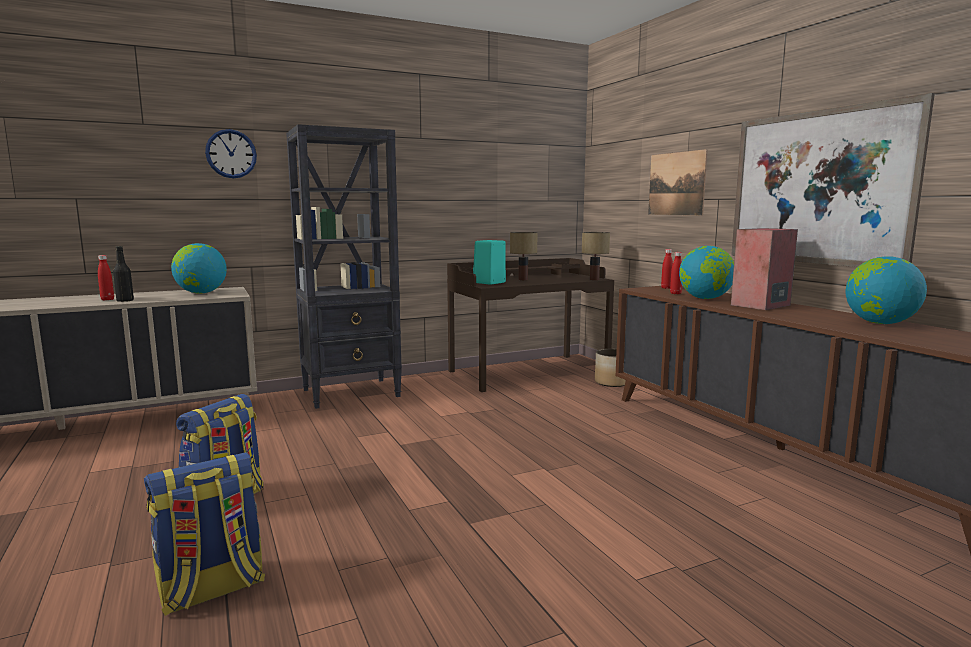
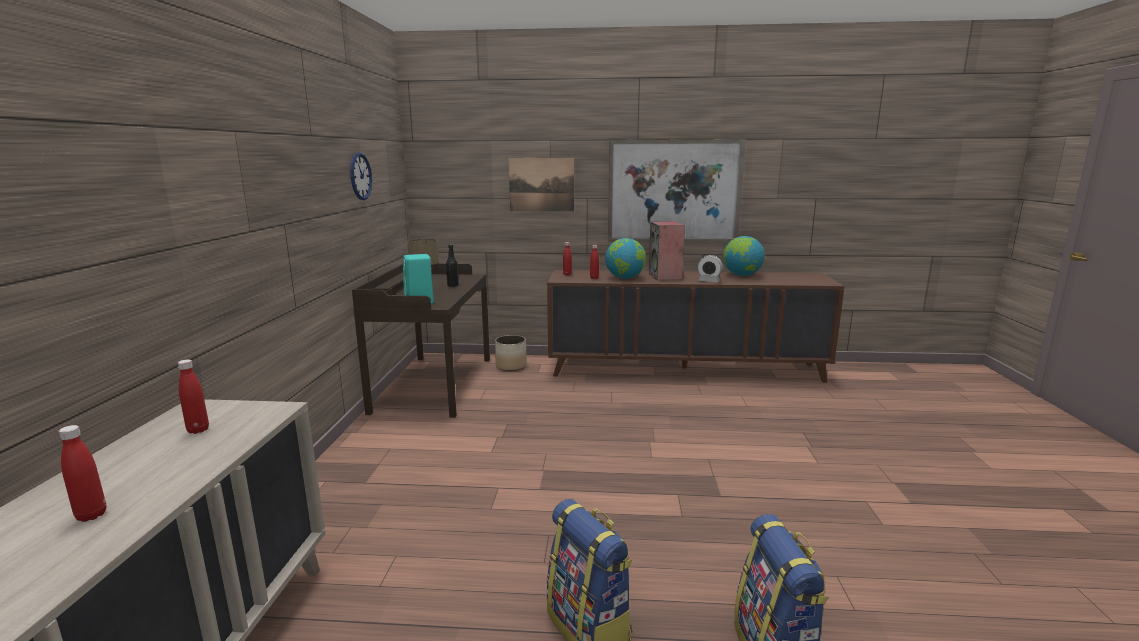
camera: 60 degrees left, 5 degrees up
(125, 301) = (155, 496): black bottle -> black bottle (453, 285)
(201, 293) = (198, 430): globe -> red bottle
(231, 154) = (136, 172): wall clock -> wall clock (360, 176)
(352, 393) = (345, 483): black bookcase -> none
(593, 279) = (473, 277): table lamp -> none
(791, 317) = (709, 281): none -> alarm clock

